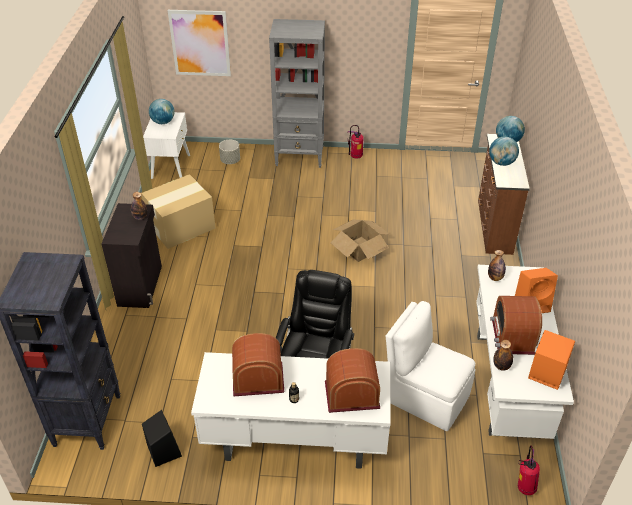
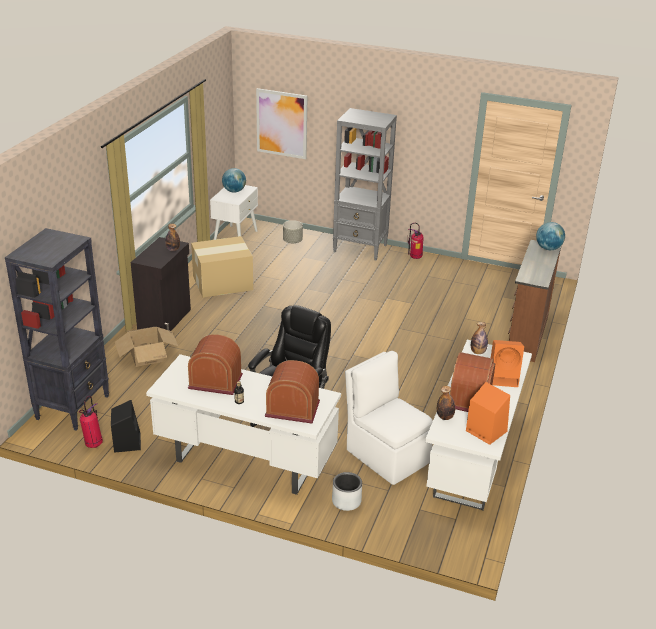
camera: 15 degrees right, 10 degrees down
(360, 249) = (381, 329): cardboard box -> cardboard box (147, 356)
(411, 463) = (346, 501): none -> grey planter
(501, 163) = (531, 263): globe -> none
(524, 487) = (447, 544): fire extinguisher -> fire extinguisher (93, 444)

